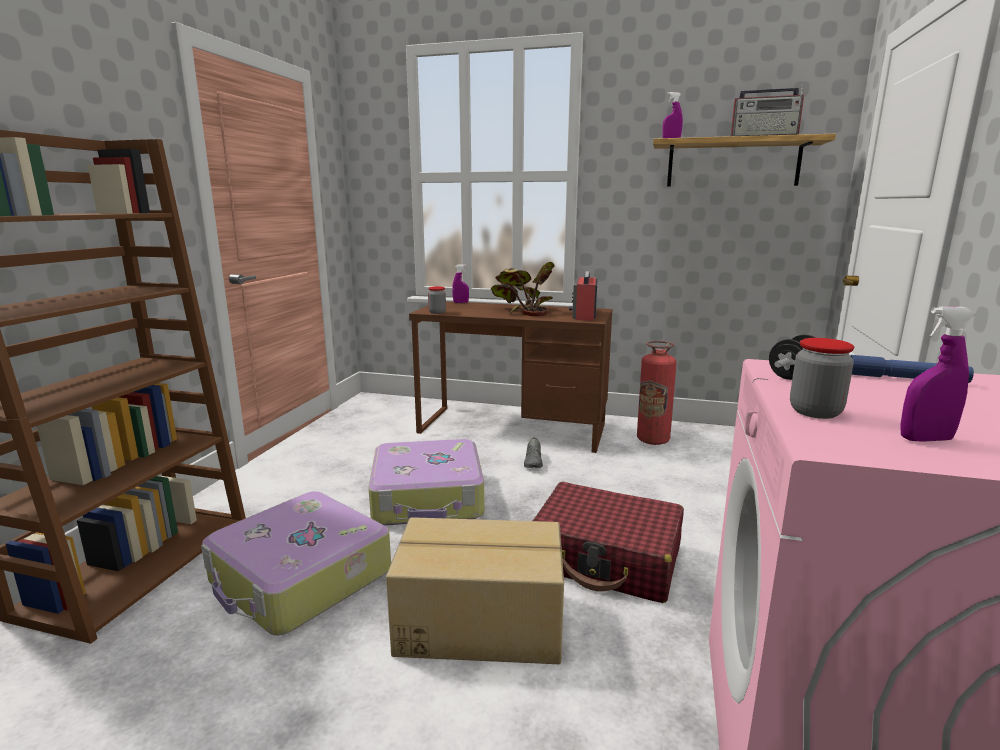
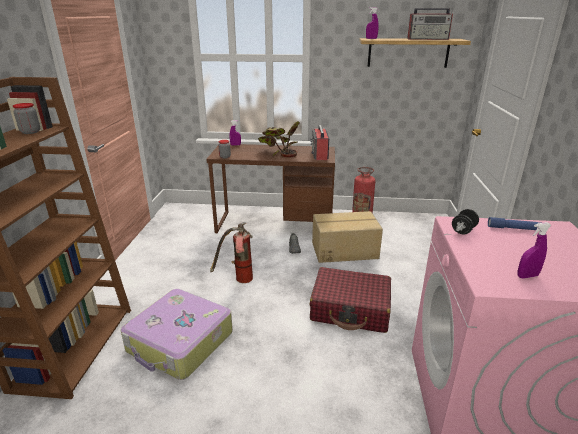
camera: 10 degrees left, 10 degrees up
(428, 498) = (238, 280): suitcase -> fire extinguisher
(479, 621) = (291, 356): cardboard box -> cardboard box (344, 250)
(815, 412) = (478, 260): jar -> jar (30, 132)

